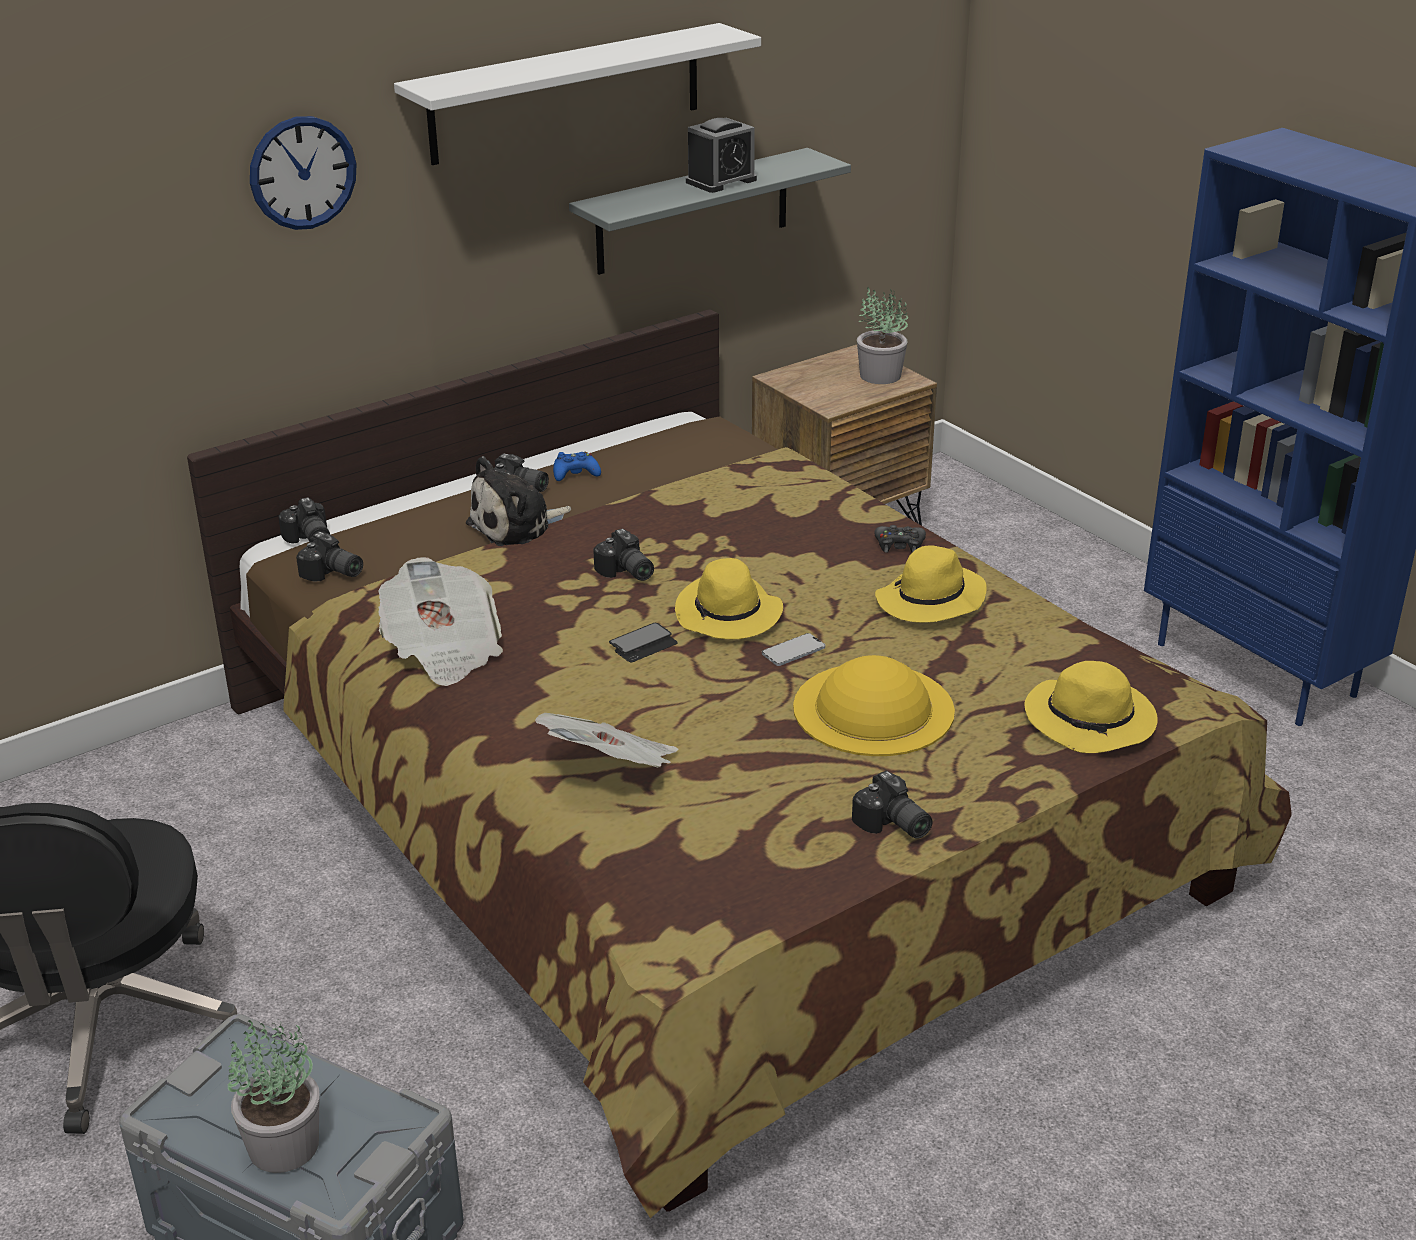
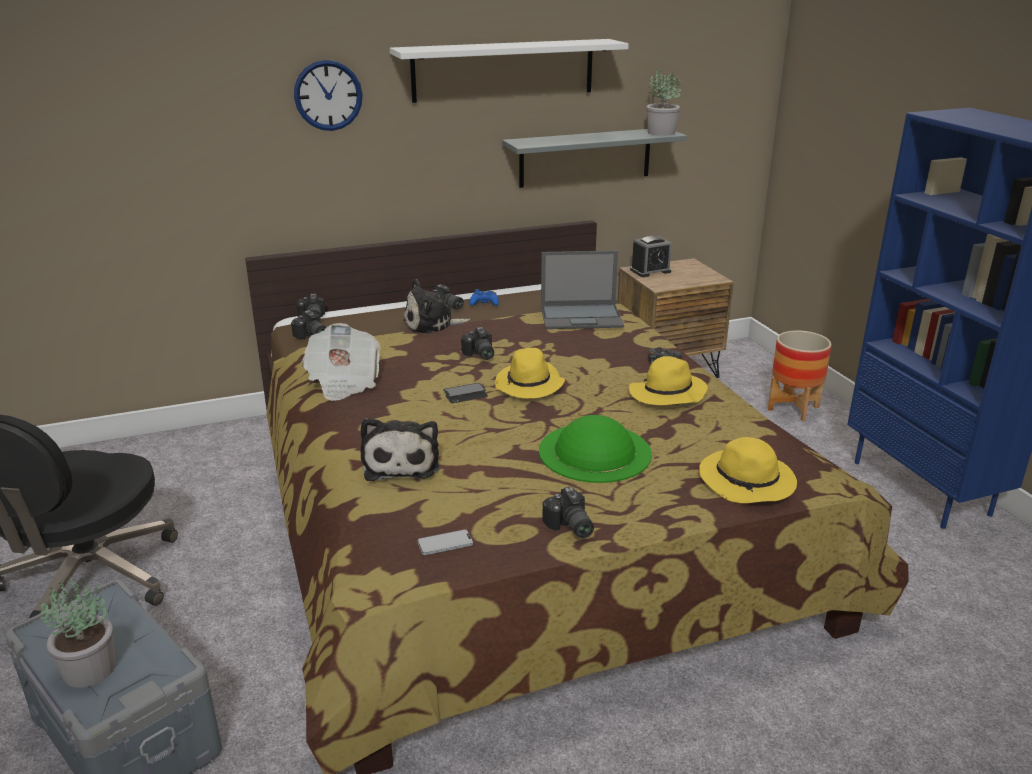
camera: 15 degrees right, 5 degrees down
(612, 770) = (401, 463): newspaper -> plush toy
(721, 181) = (600, 136): alarm clock -> alarm clock (650, 271)
(746, 482) = (582, 317): none -> laptop
(793, 651) = (559, 411): phone -> phone (445, 543)
(873, 709) = (594, 452): yellow hat -> green hat
(879, 375) = (698, 274): potted plant -> potted plant (660, 132)
(1046, 568) = (793, 408): none -> planter

